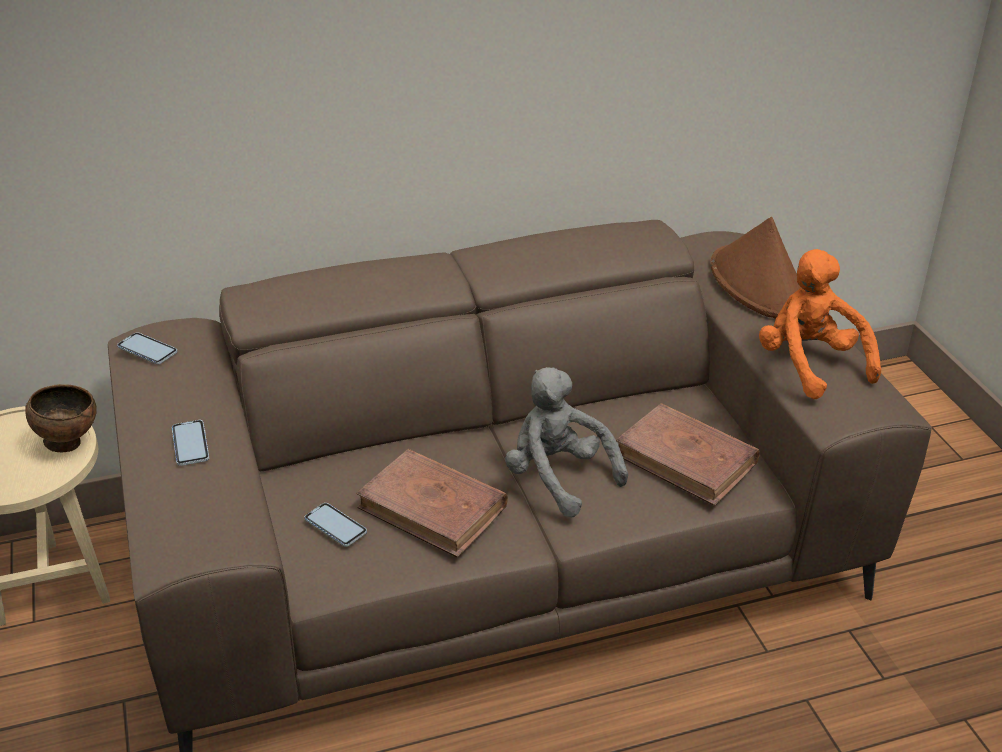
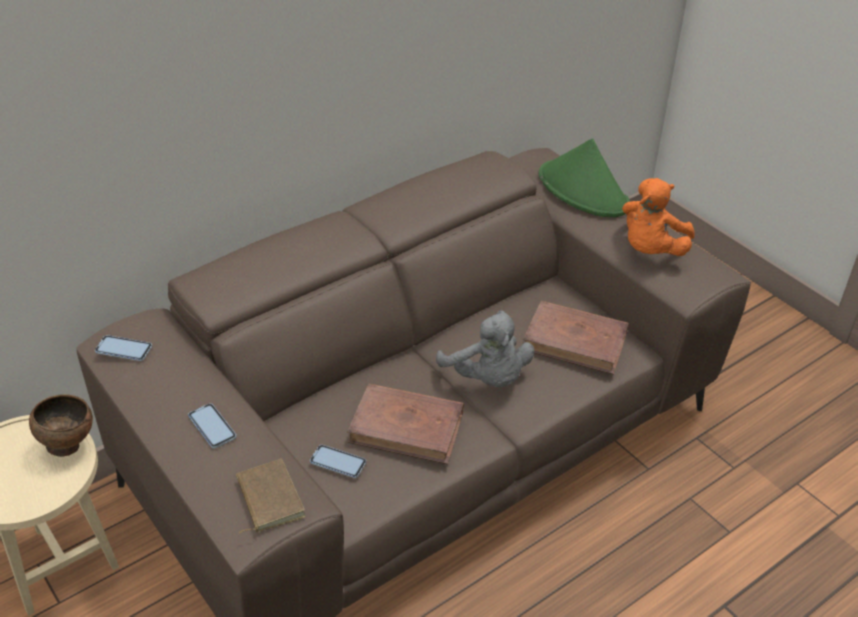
camera: 20 degrees left, 5 degrees up
(204, 529) = (267, 499): none -> brown book
(558, 477) = (487, 378): grey plush toy -> grey plush toy turned 150 degrees counterclockwise
(759, 285) = (583, 191): brown hat -> green hat
(810, 364) = (651, 250): orange plush toy -> orange plush toy turned 105 degrees counterclockwise

